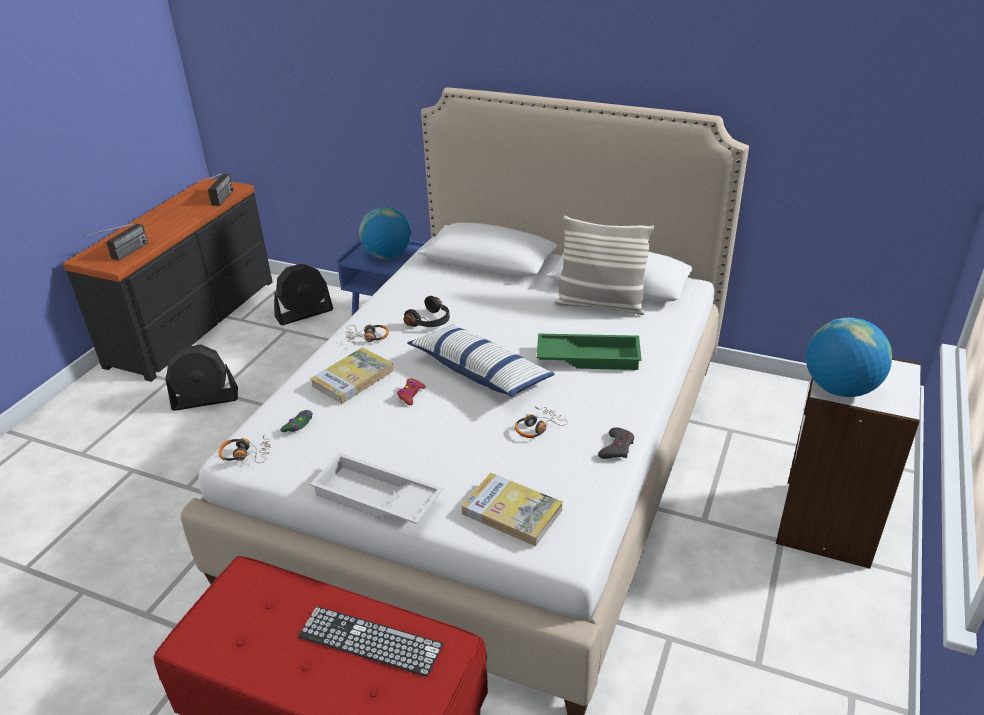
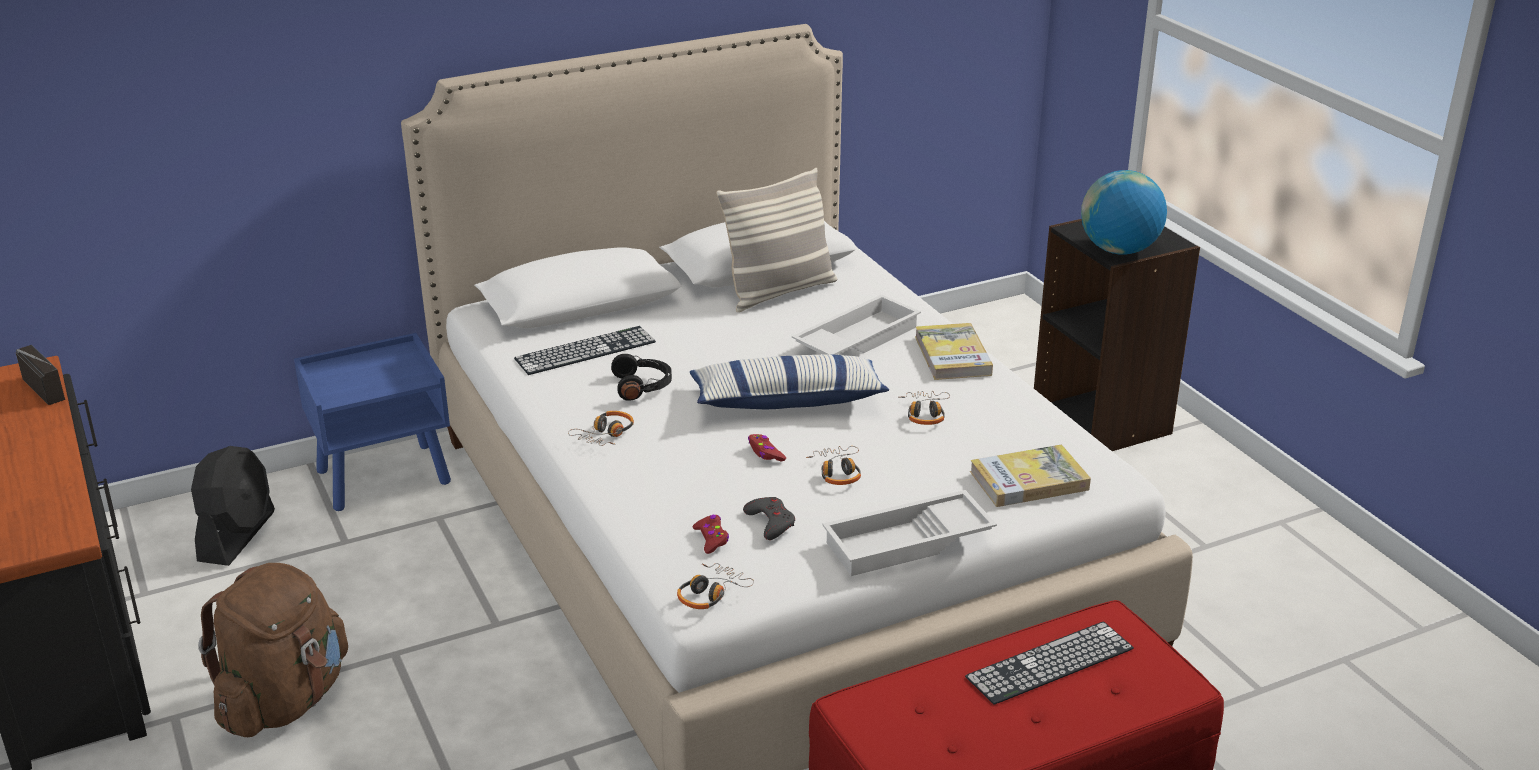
camera: 50 degrees left, 5 degrees down
(123, 256) = (49, 522): radio -> none
(205, 399) = (285, 701): black fan -> brown backpack
(298, 424) = (711, 538): green game controller -> red game controller
(353, 378) = (677, 473): book -> book (952, 356)
(387, 256) = (374, 373): globe -> none
(425, 430) = (837, 472): none -> headphones
(443, 287) = (585, 350): none -> keyboard
(589, 356) = (856, 338): green tray -> white tray
(617, 447) = (1012, 392): grey game controller -> grey game controller (770, 522)
(827, 524) = (1102, 421): white bookcase -> black bookcase

